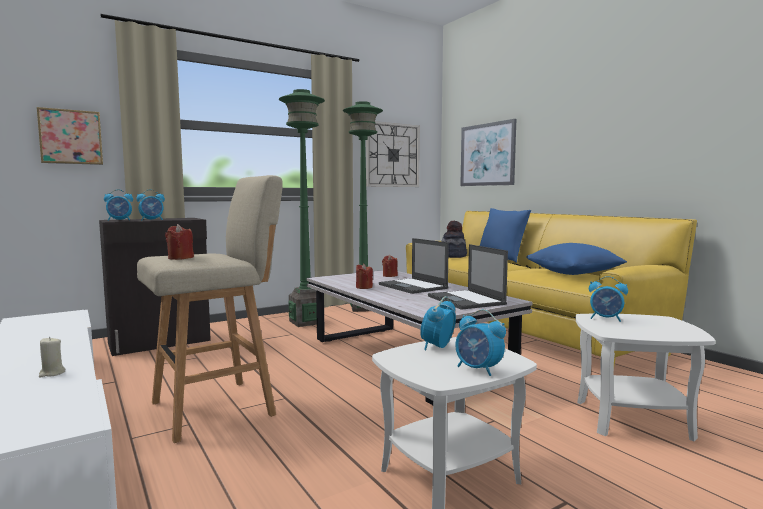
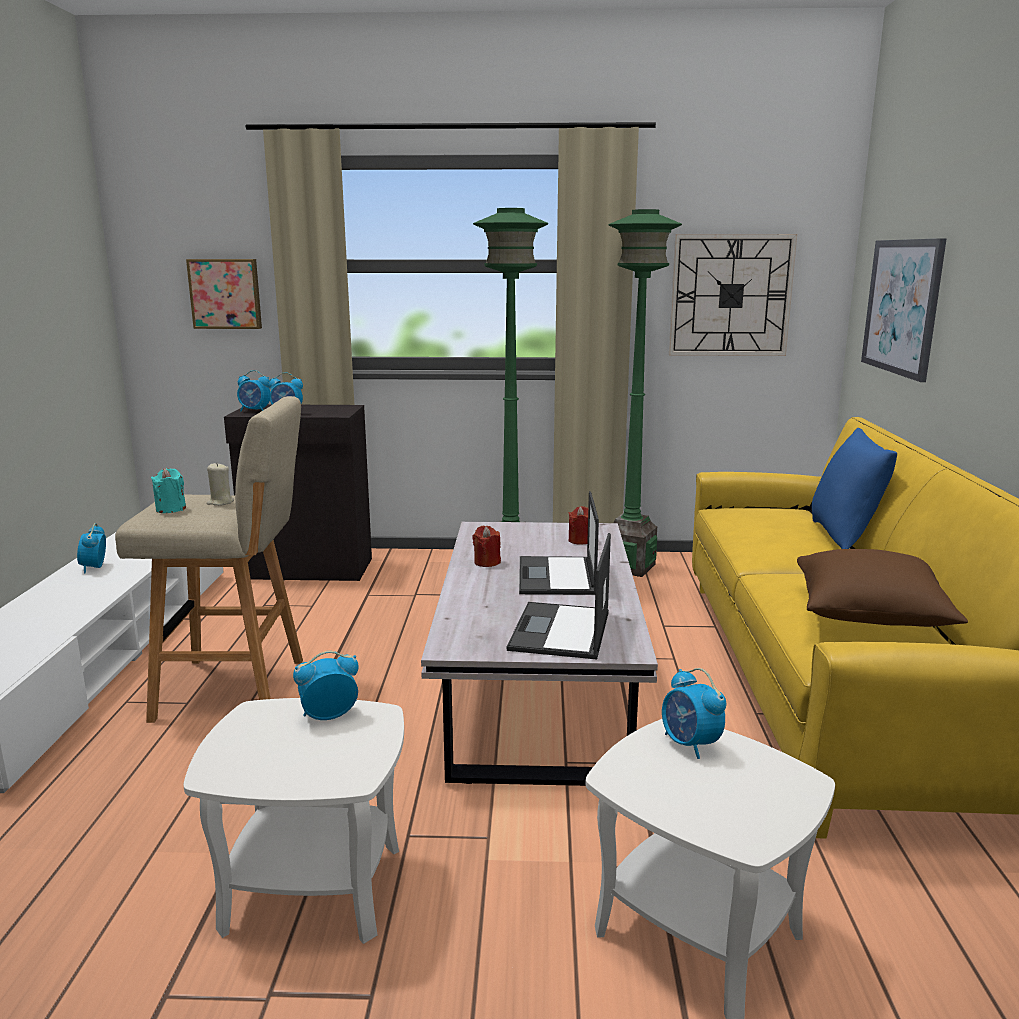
camera: 35 degrees right, 10 degrees up
(52, 373) = (57, 615): beige candle -> beige candle (220, 502)
(180, 258) = (171, 509): red candle -> turquoise candle
(452, 256) = (762, 511): hat -> none
(478, 369) = (285, 774): alarm clock -> alarm clock (94, 568)
(574, 273) = (870, 616): blue pillow -> brown pillow

